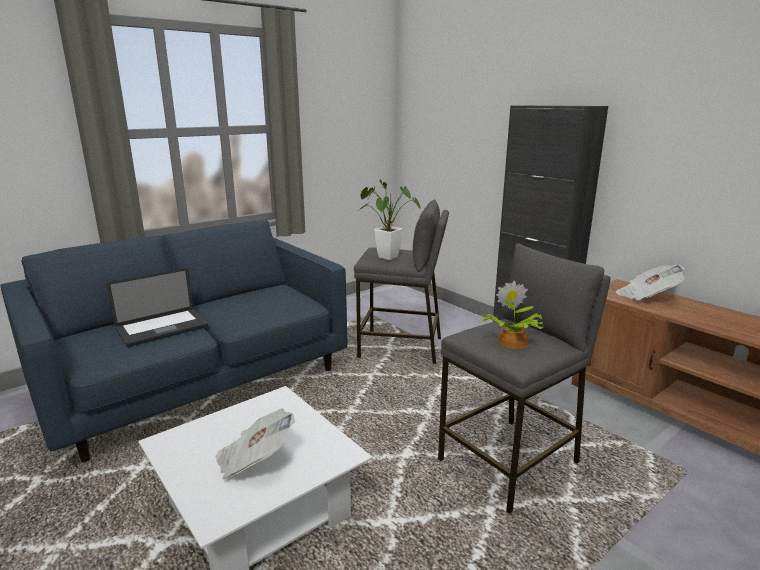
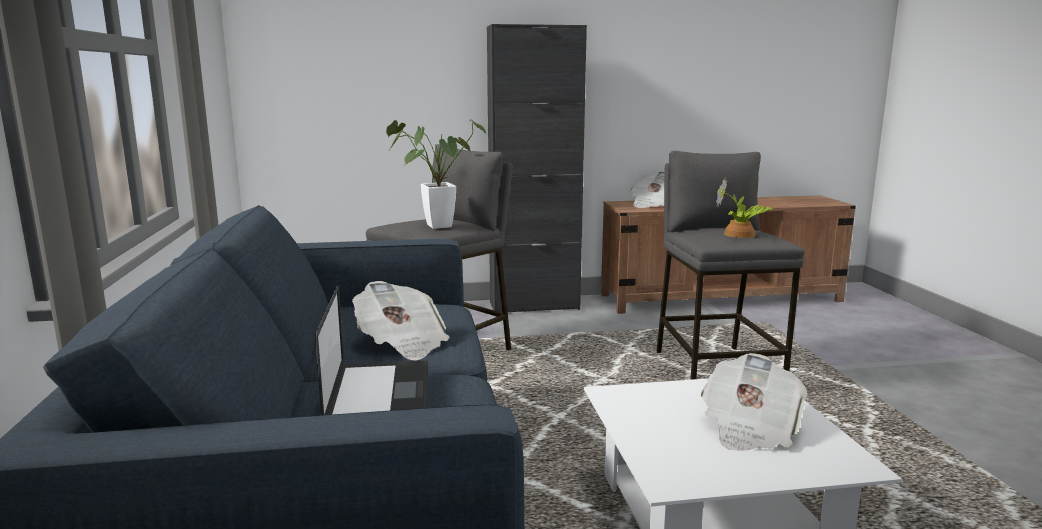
camera: 60 degrees left, 5 degrees down
(239, 313) = (402, 343): none -> newspaper

